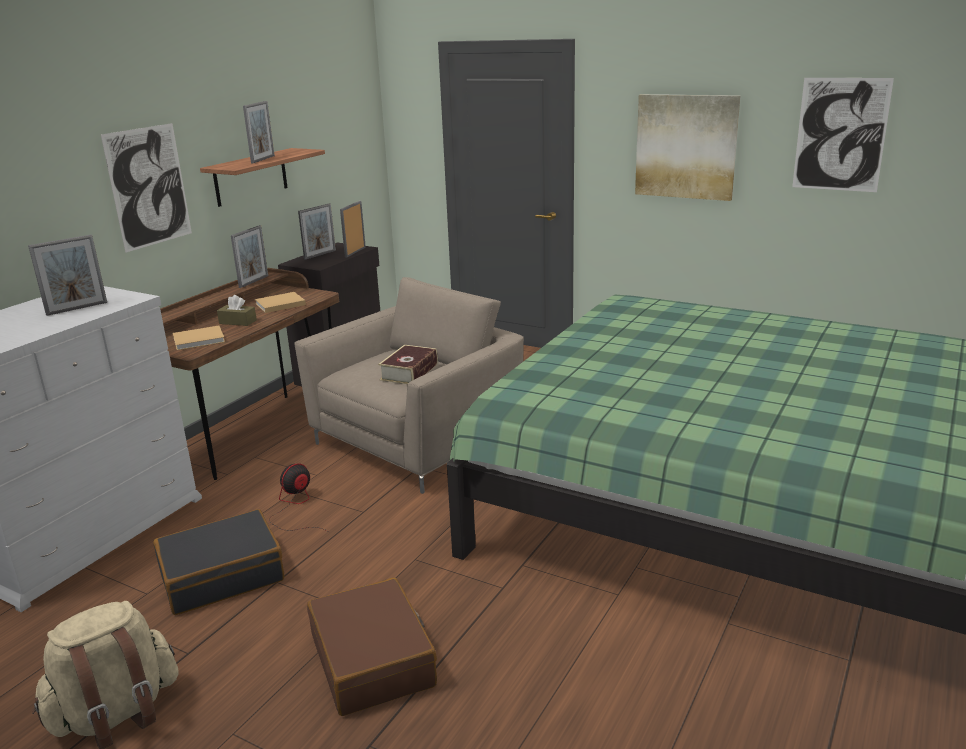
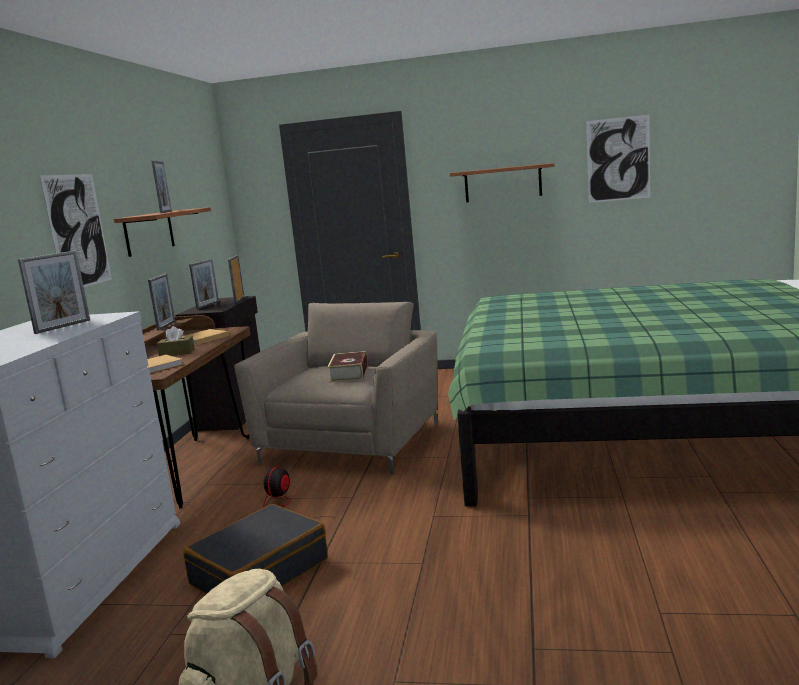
camera: 20 degrees left, 10 degrees down
(373, 660) = (471, 590): brown suitcase -> none
(686, 146) = (503, 183): picture -> shelf

